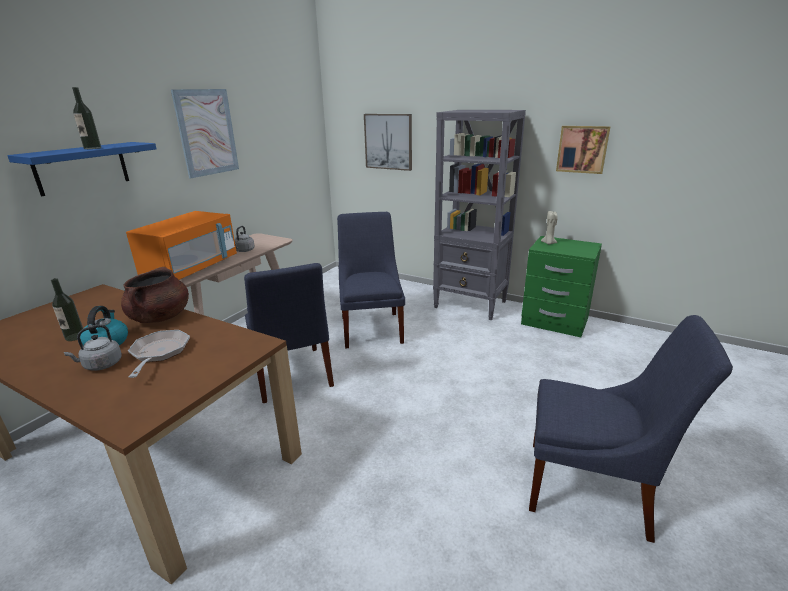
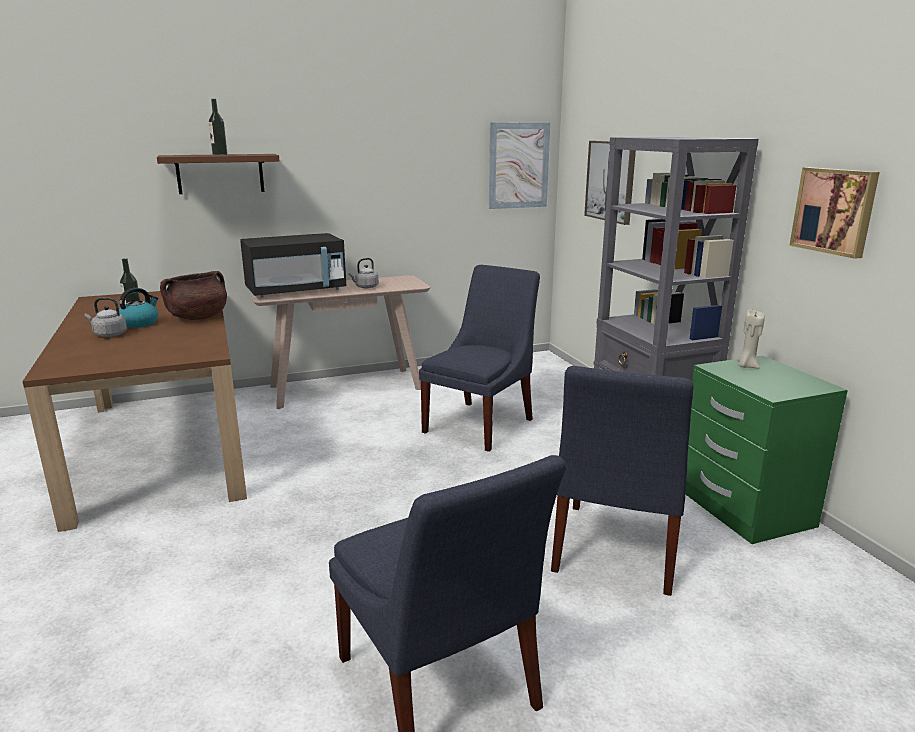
camera: 40 degrees right, 5 degrees down
(82, 168) = (220, 173): blue shelf -> brown shelf
(159, 353) = (147, 339): frying pan -> none
(191, 268) = (296, 291): orange microwave -> black microwave
(207, 132) = (365, 151): picture -> picture (518, 165)
(292, 376) = (337, 436): blue chair -> blue chair (614, 550)

